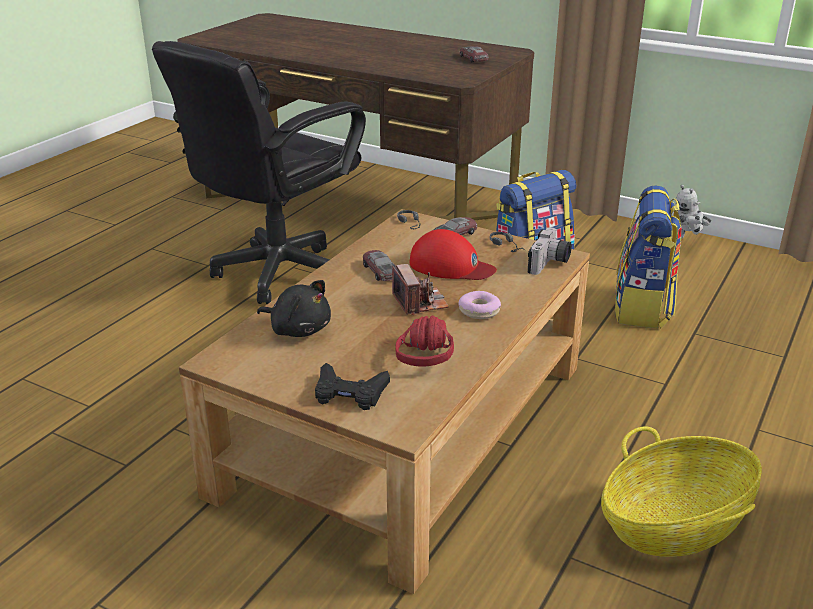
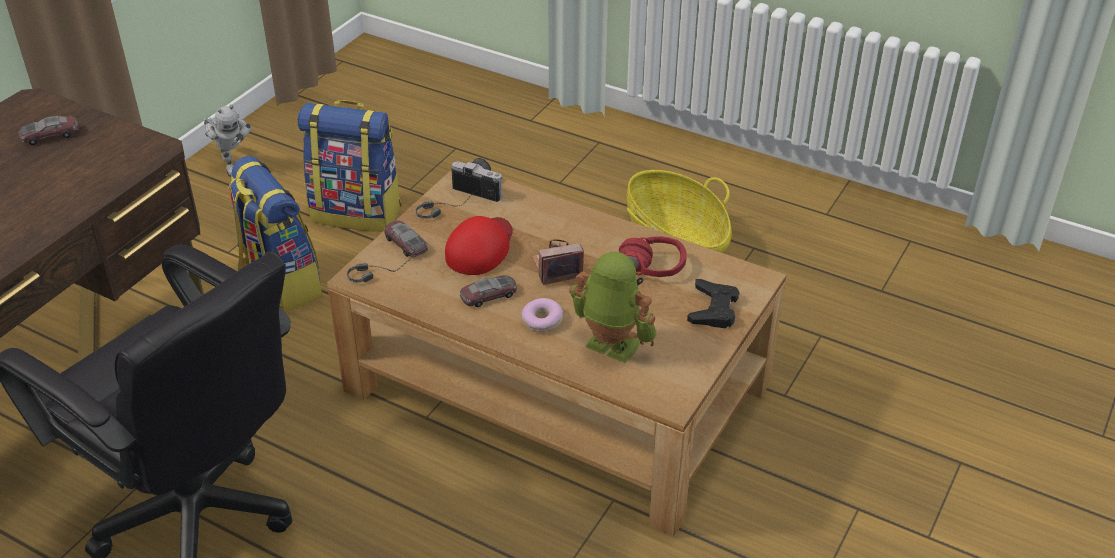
camera: 90 degrees left, 10 degrees up
(298, 329) = (610, 347): black plush toy -> toy robot
(479, 311) = (572, 234): donut -> donut (542, 320)

